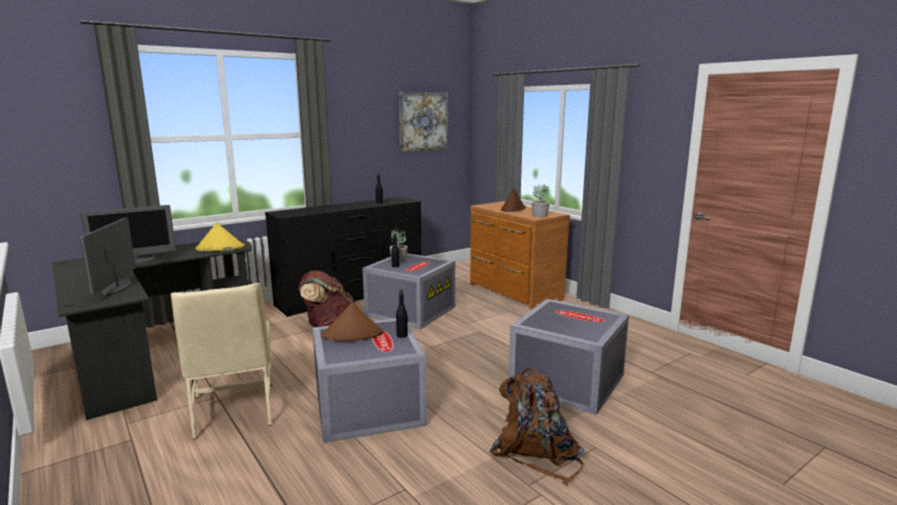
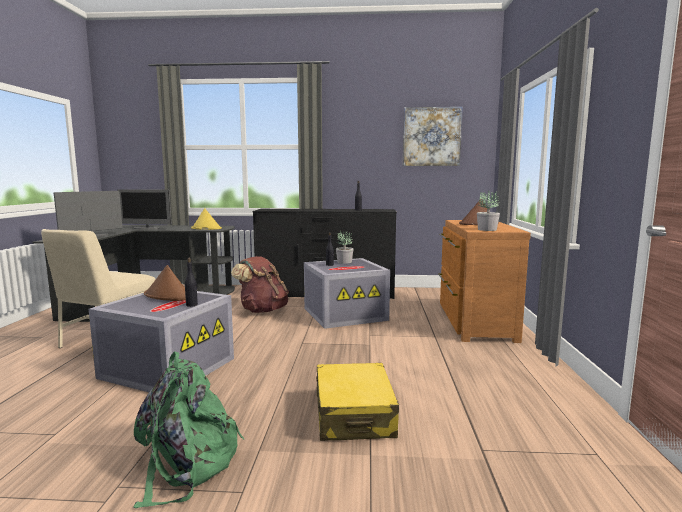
camera: 40 degrees right, 5 degrees down
(537, 452) = (186, 463): brown backpack -> green backpack
(565, 381) = (354, 415): grey storage box -> yellow suitcase

